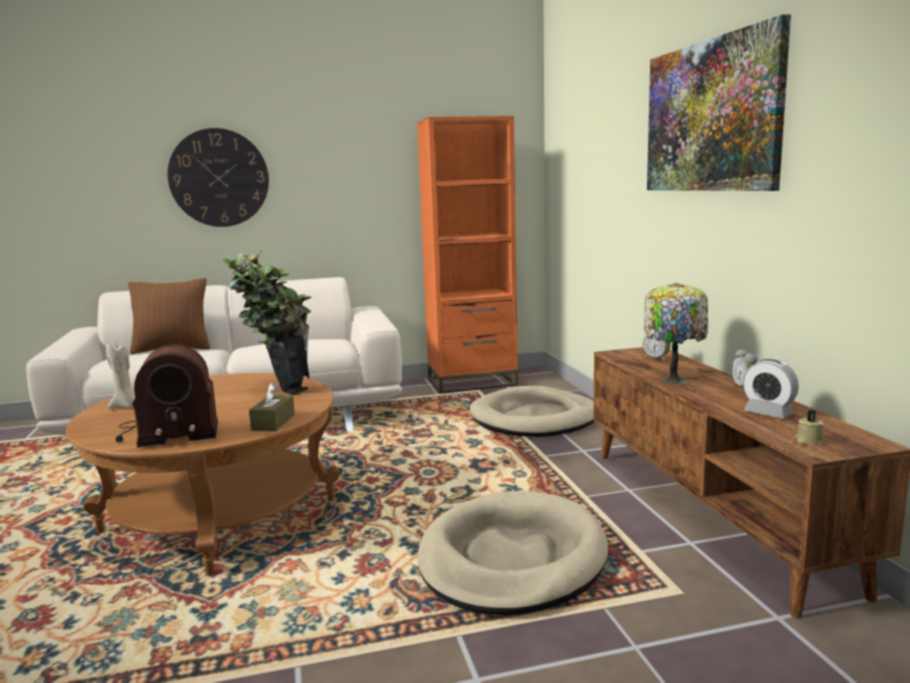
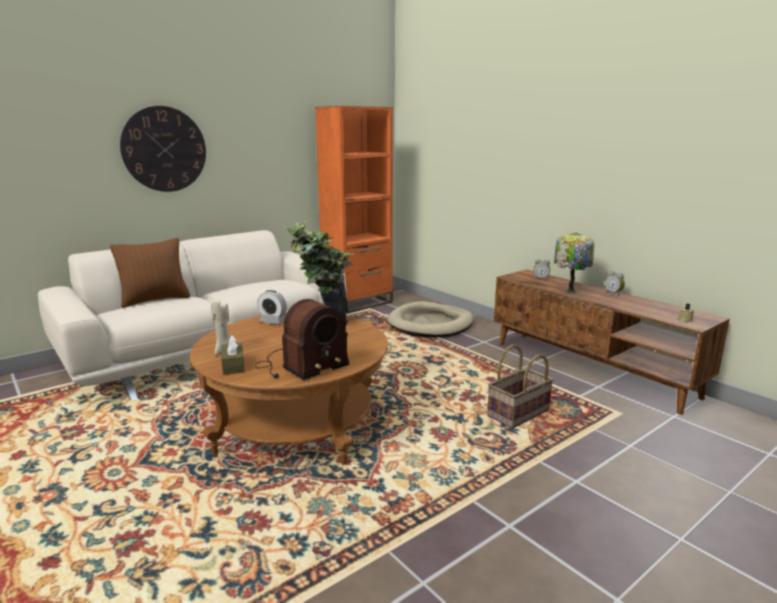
camera: 25 degrees left, 5 degrees up
(273, 422) = (366, 348): brown tissue box -> brown tissue box (233, 365)
(512, 559) = (519, 413): beige dog bed -> basket
(710, 117) = (576, 126): picture -> none
(768, 413) = (645, 307): alarm clock -> alarm clock (273, 321)

